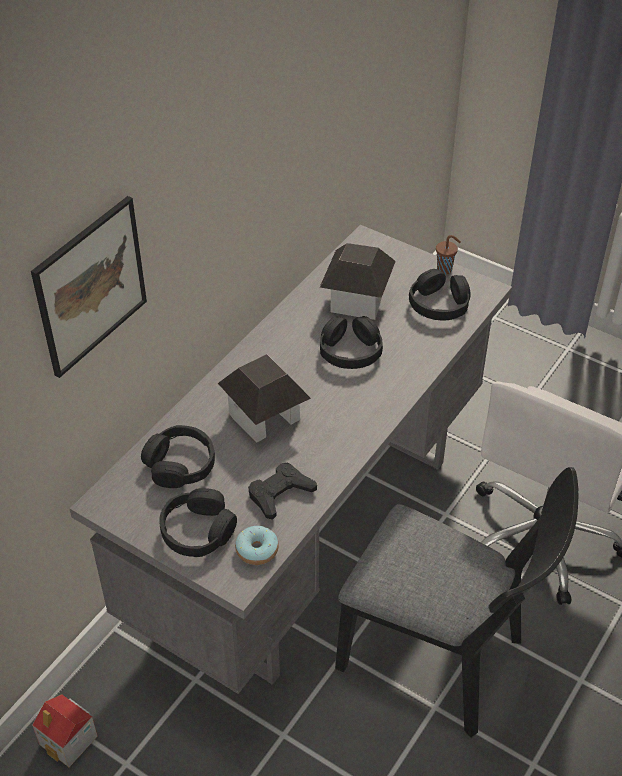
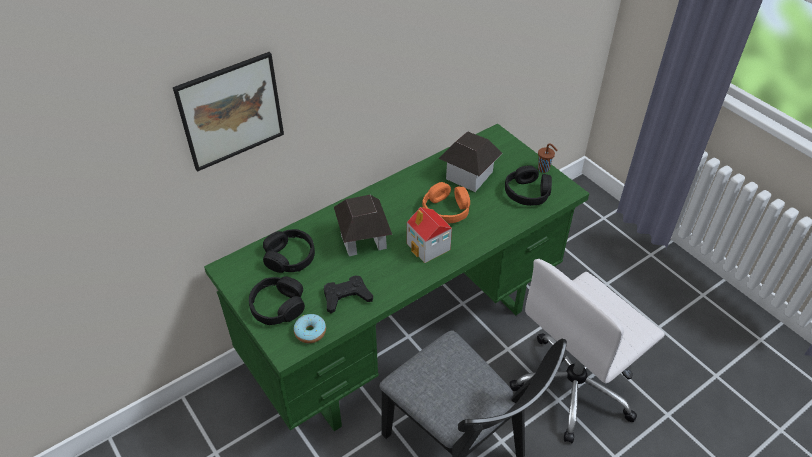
camera: 20 degrees right, 0 degrees up
(69, 740) = (187, 424): toy house -> toy house (429, 247)
(310, 533) = (406, 334): grey desk -> green desk
(350, 351) = (446, 209): black headphones -> orange headphones

